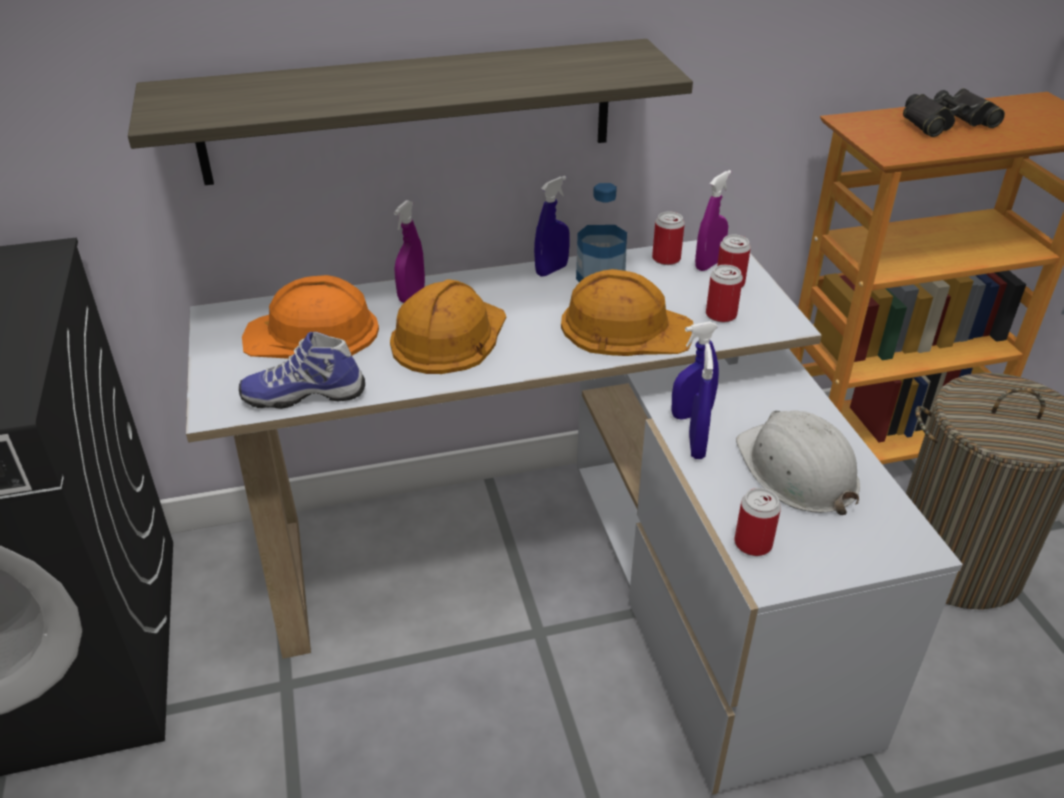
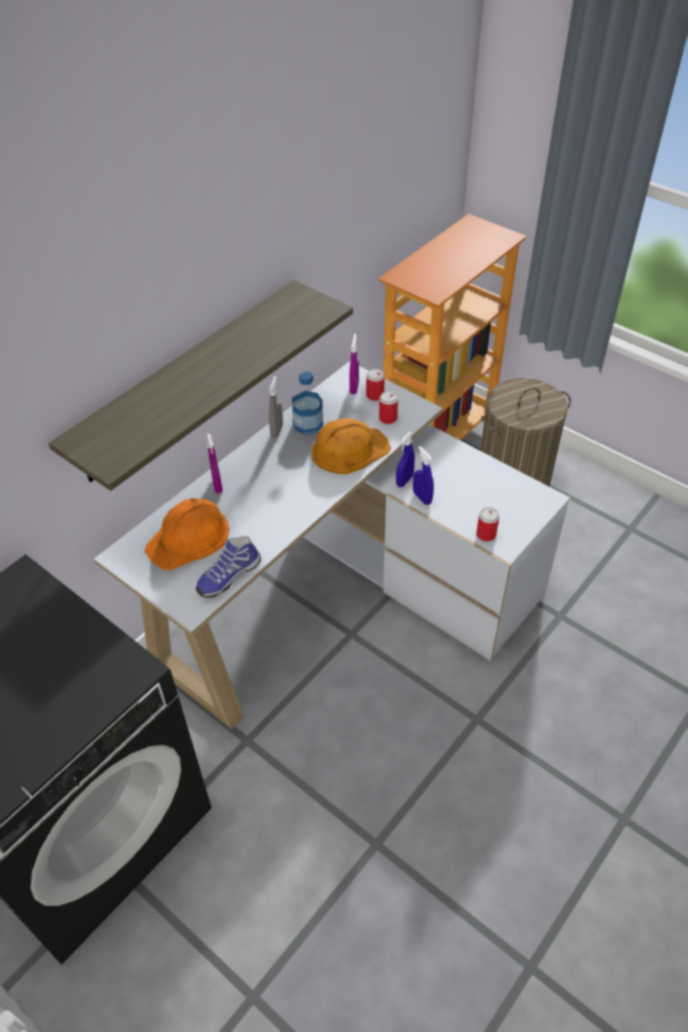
camera: 35 degrees left, 10 degrees up
(448, 336) = (265, 501): orange hard hat -> none
(551, 270) = (277, 431): blue spray bottle -> grey spray bottle
(666, 259) = (329, 394): can -> none
(796, 470) = (474, 487): white hard hat -> none
(946, 122) = (441, 259): black binoculars -> none

